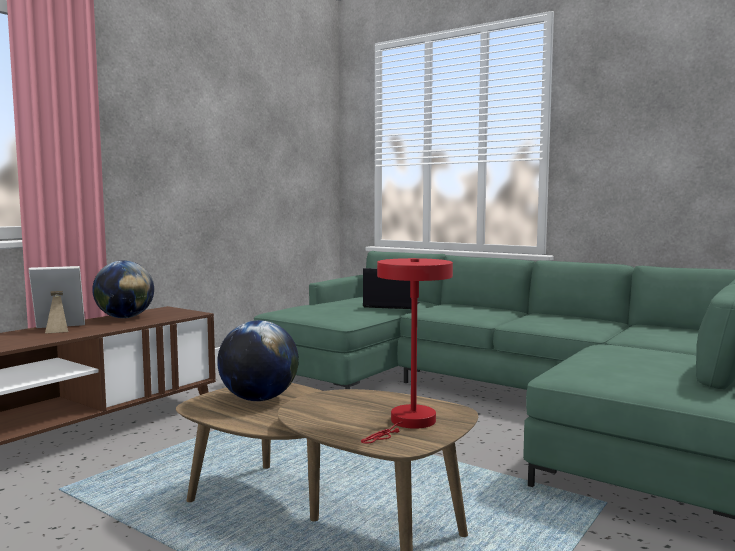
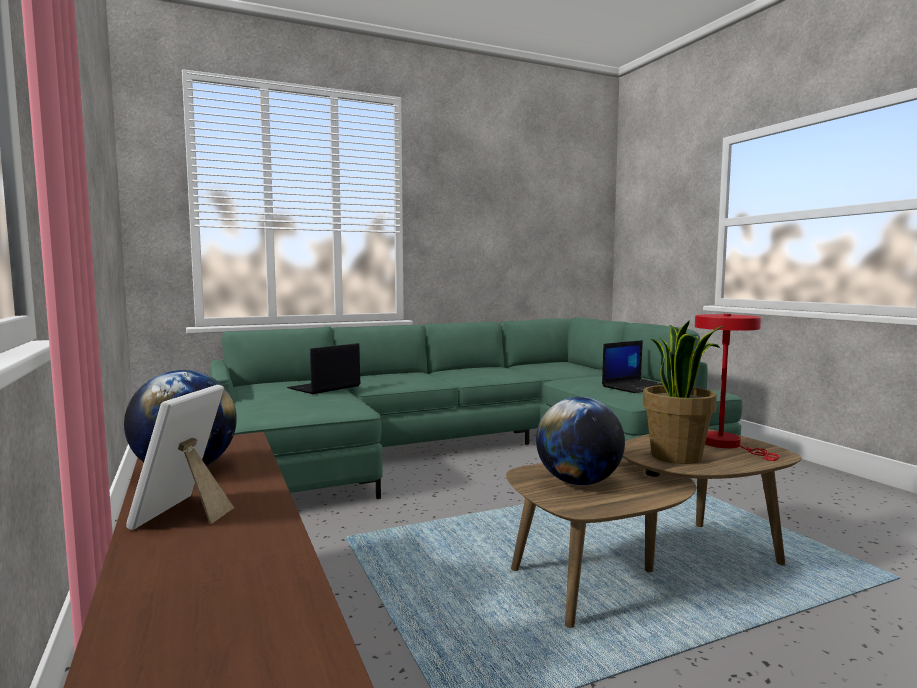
camera: 60 degrees left, 0 degrees up
(330, 408) = (677, 456): none -> potted plant
(635, 369) = (637, 386): none -> laptop

